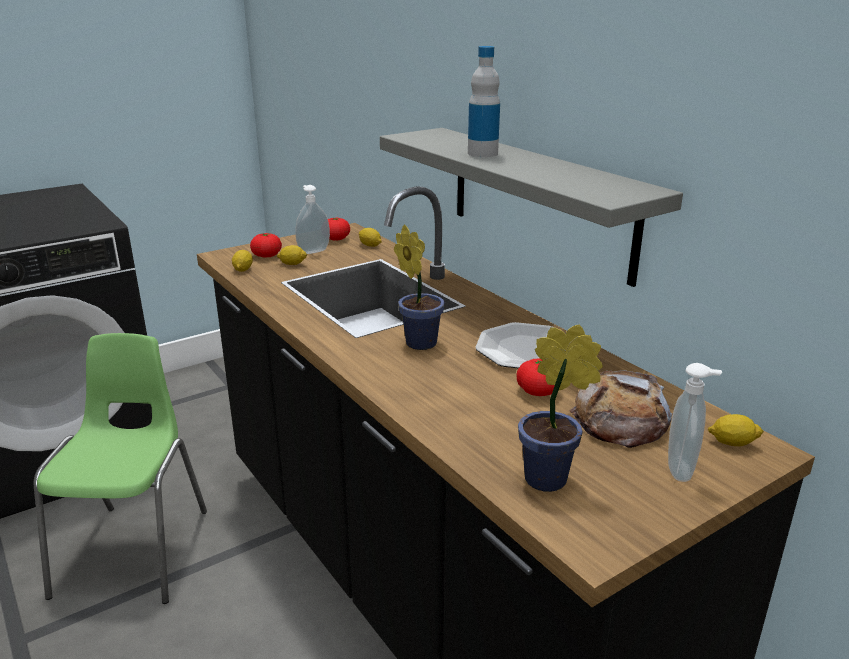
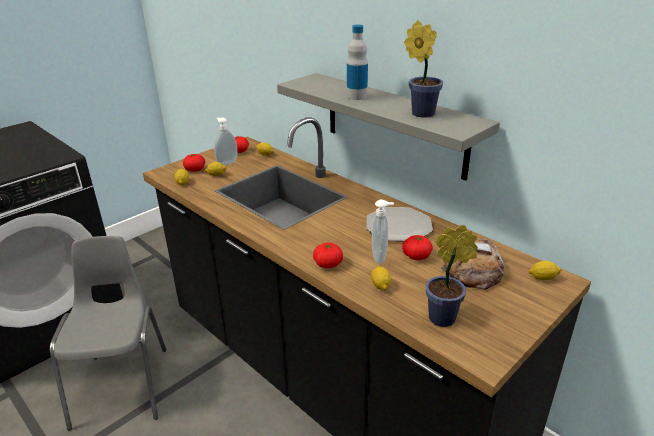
camera: 10 degrees left, 5 degrees up
(136, 551) = (123, 385): green chair -> grey chair
(400, 387) = (328, 264): none -> tomato
(418, 341) = (327, 228): potted plant -> potted plant (420, 113)
(467, 423) = (380, 285): none -> lemon
(683, 470) = (520, 300): soap dispenser -> soap dispenser (380, 257)

